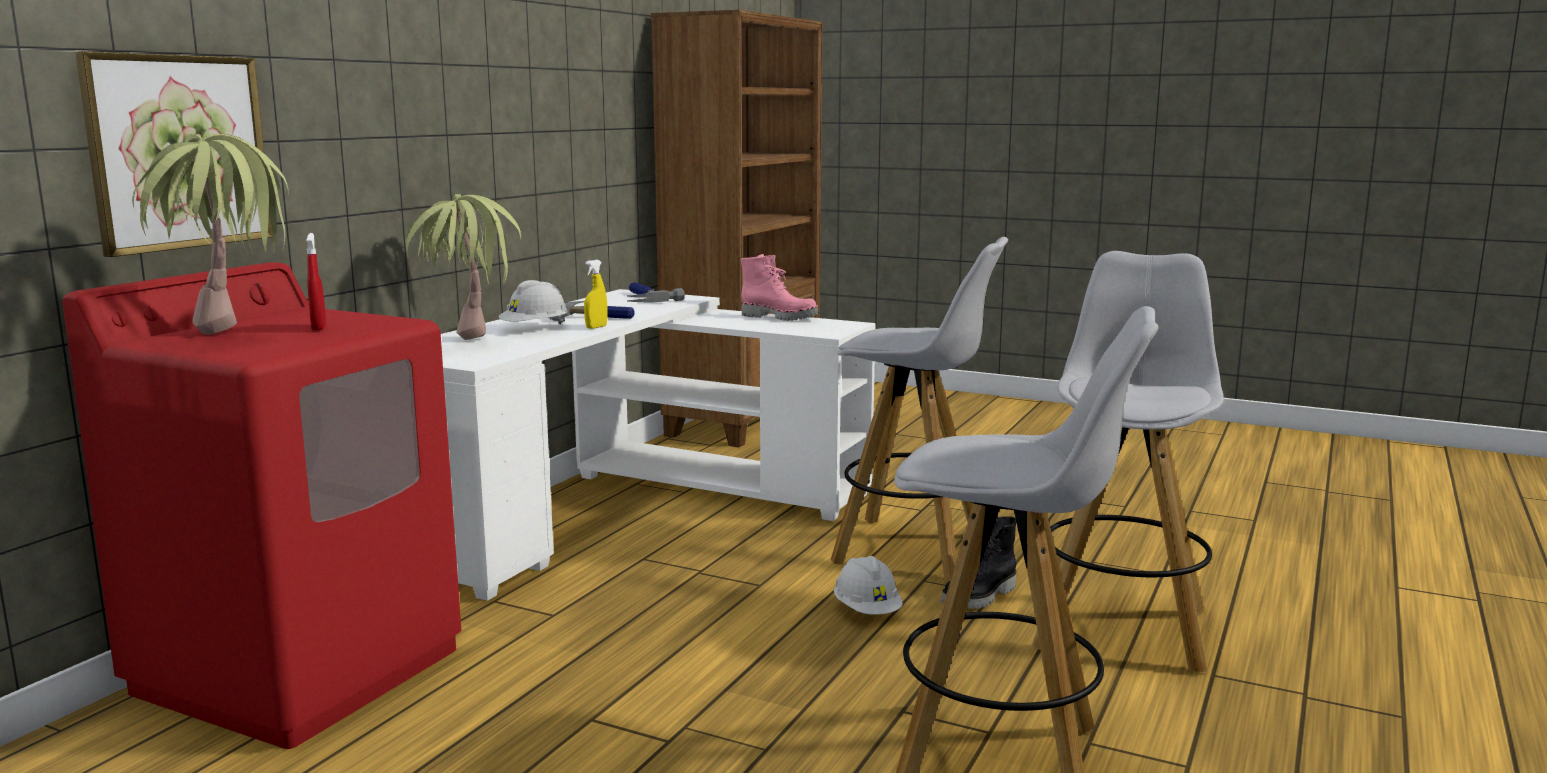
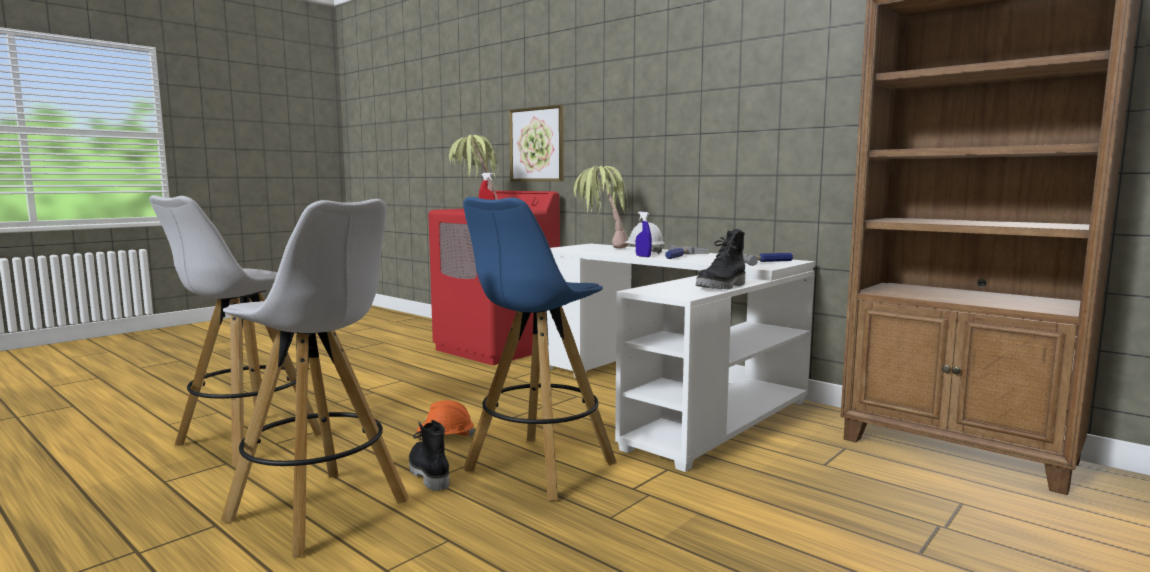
camera: 105 degrees right, 5 degrees down
(596, 327) = (643, 256): yellow spray bottle -> blue spray bottle
(780, 317) = (722, 287): pink boot -> black boot
(867, 611) = (445, 438): white hard hat -> orange hard hat
(912, 549) = (538, 468): white stool -> blue stool

